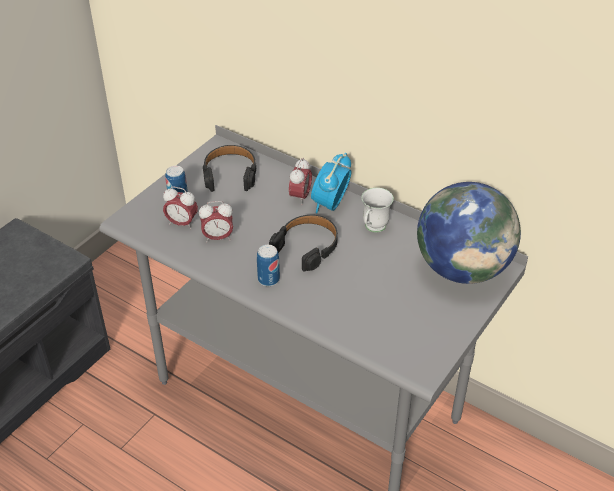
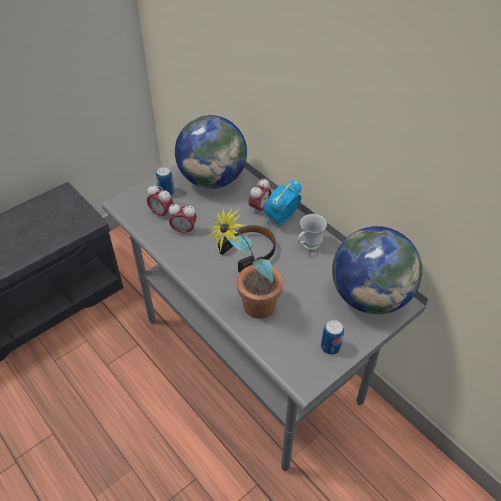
camera: 15 degrees right, 5 degrees up
(230, 174) = (213, 179): black headphones -> globe
(268, 279) = (209, 273): can -> can (330, 347)
(331, 308) = (249, 309): none -> potted plant

